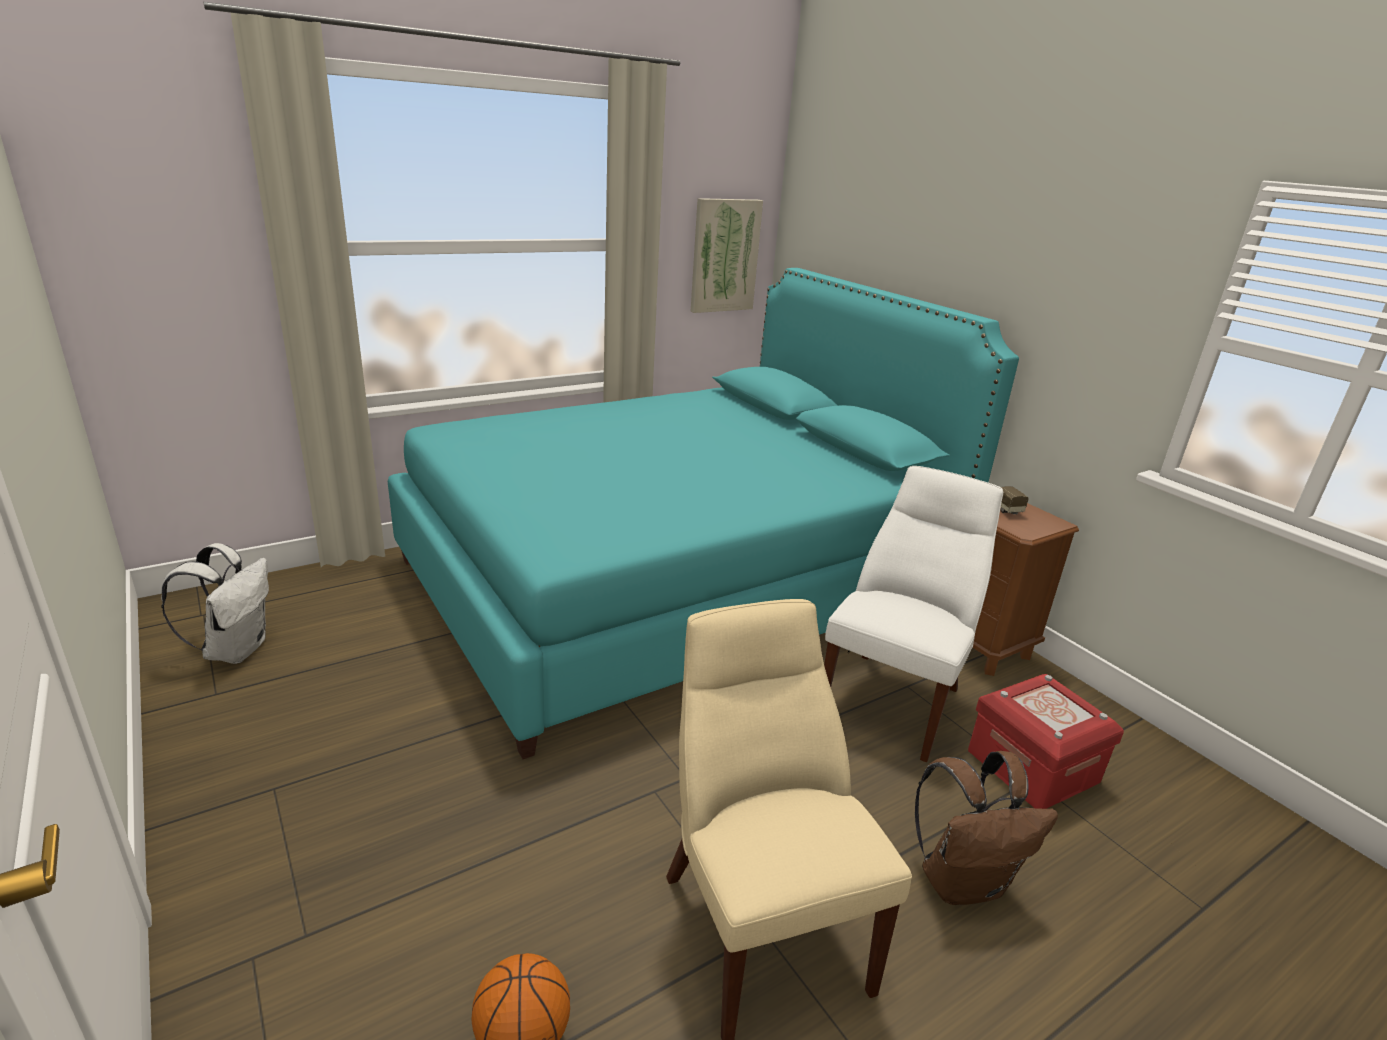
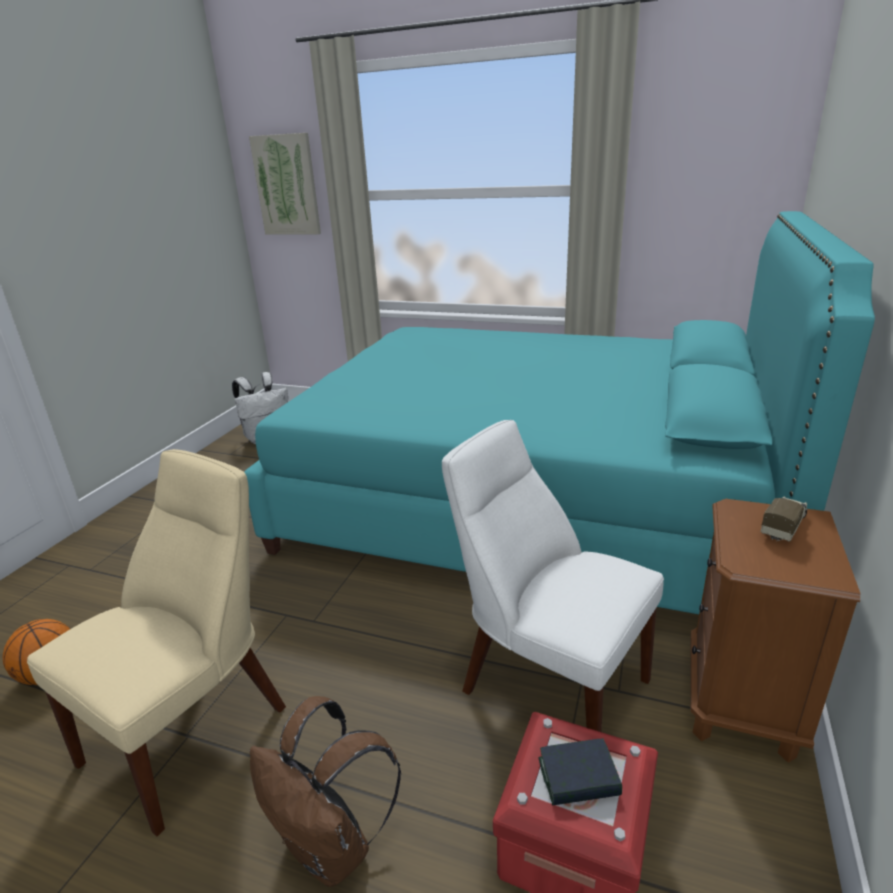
camera: 55 degrees right, 0 degrees up
(724, 256) = (725, 201): picture -> picture (287, 185)
(893, 699) = (547, 682): white chair -> white chair turned 135 degrees counterclockwise
(1055, 707) = (578, 778): none -> book

